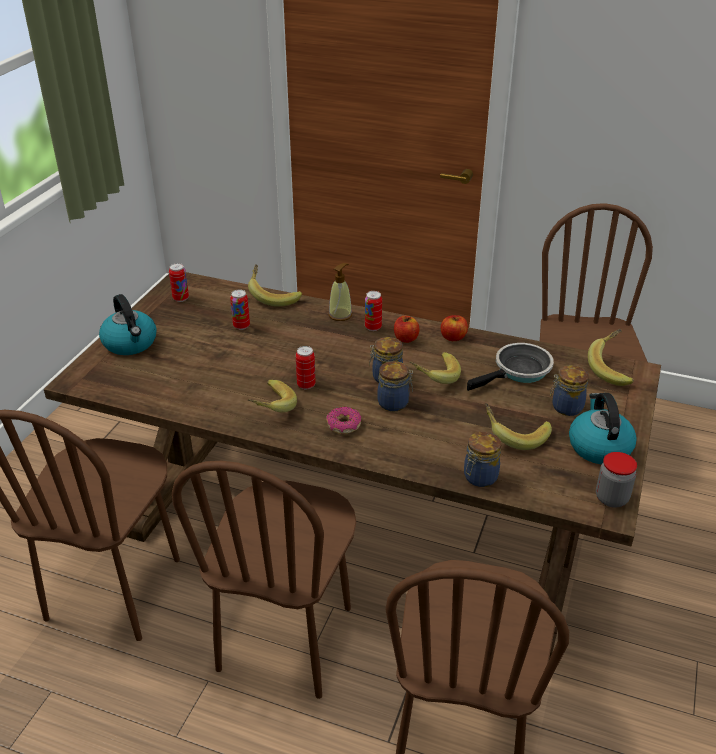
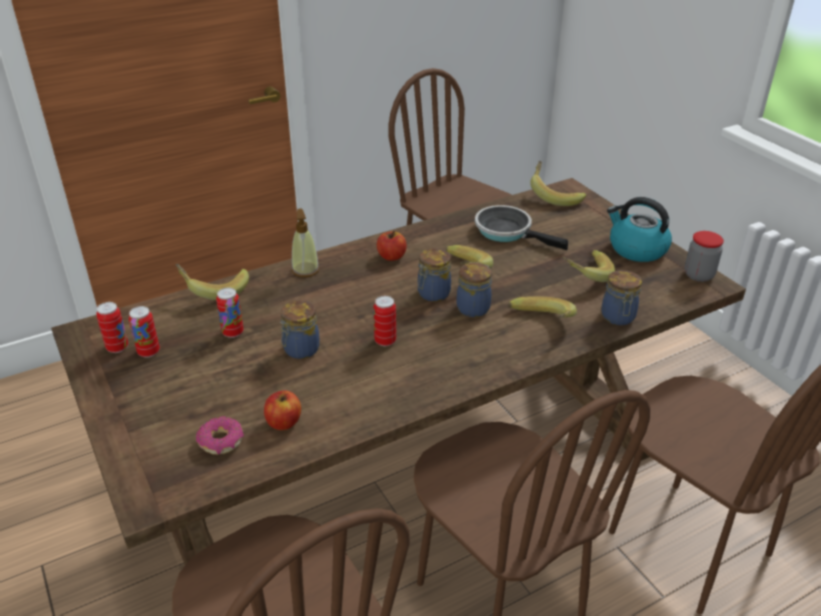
camera: 50 degrees left, 0 degrees up
(130, 343) = (144, 422): kettle -> none
(269, 408) = (391, 380): banana -> banana (541, 324)
(343, 425) = (472, 350): donut -> donut (221, 442)
(373, 327) = (350, 263): can -> can (149, 352)
(453, 337) = (423, 235): apple -> apple (283, 422)
(519, 371) = (507, 231): frying pan -> frying pan turned 60 degrees counterclockwise
(565, 407) = (576, 237): jar -> jar (300, 350)

